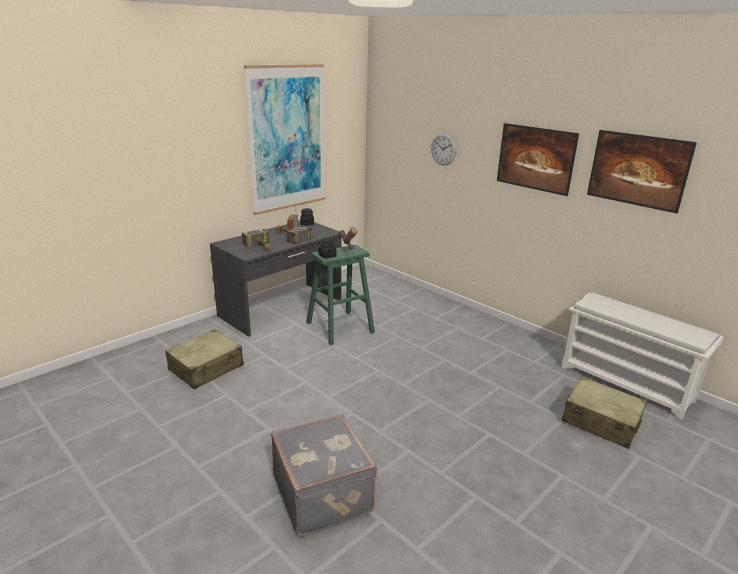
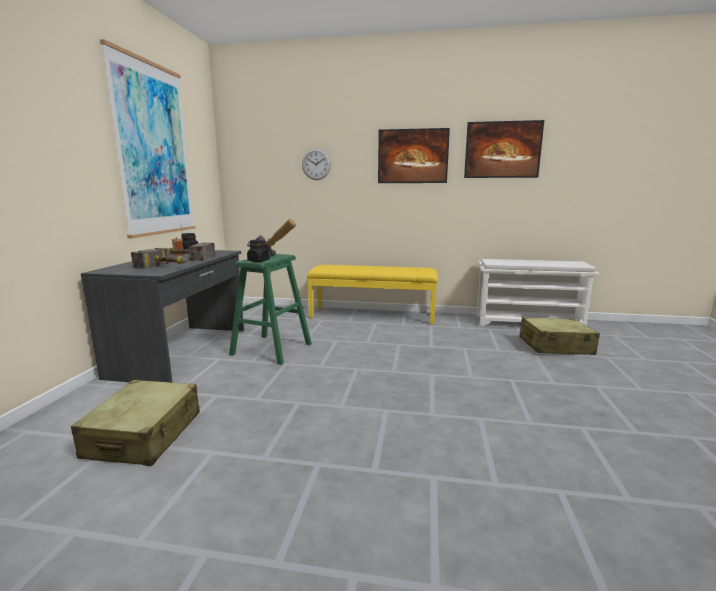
camera: 35 degrees left, 10 degrees down
(324, 494) = (475, 499): grey suitcase -> none
(467, 318) = (373, 315): none -> yellow bench

